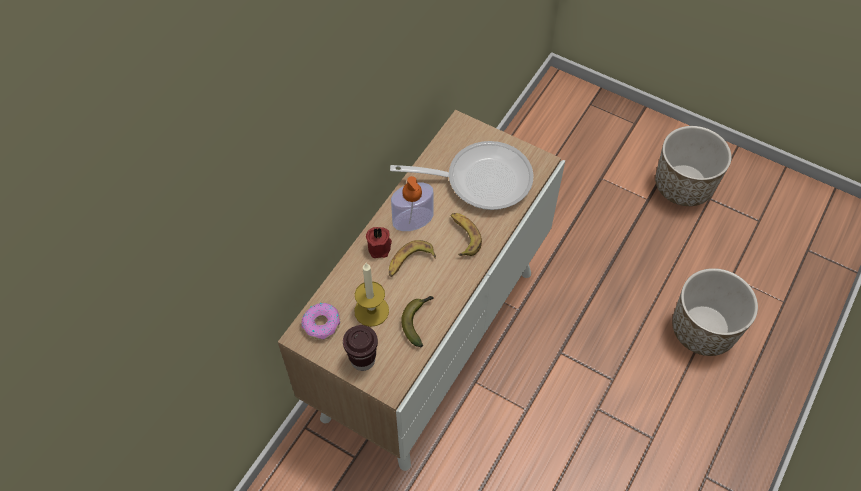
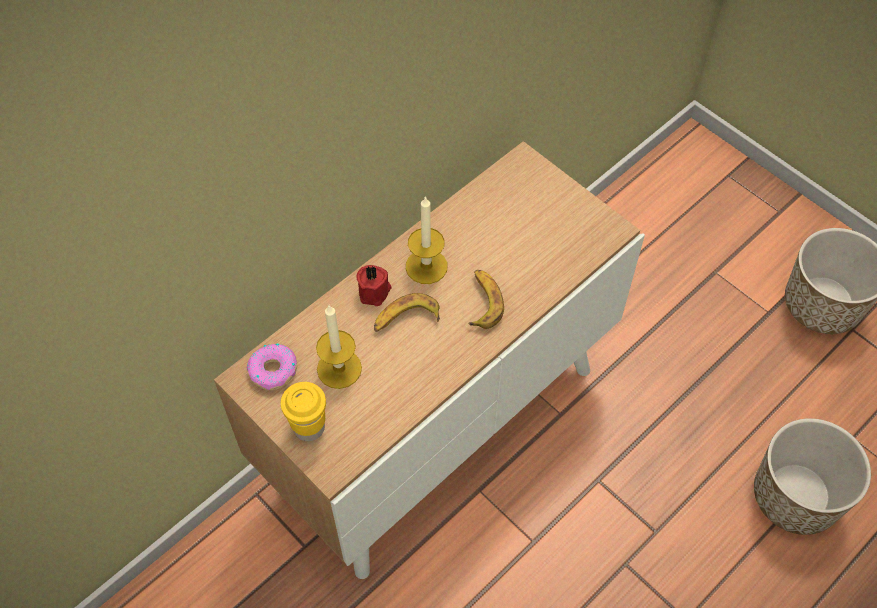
camera: 15 degrees right, 0 degrees up
(363, 360) = (309, 427): brown cup -> yellow cup
(412, 219) = (426, 266): soap dispenser -> candle
(418, 321) = (393, 395): banana -> none
(480, 179) = (527, 235): frying pan -> none

